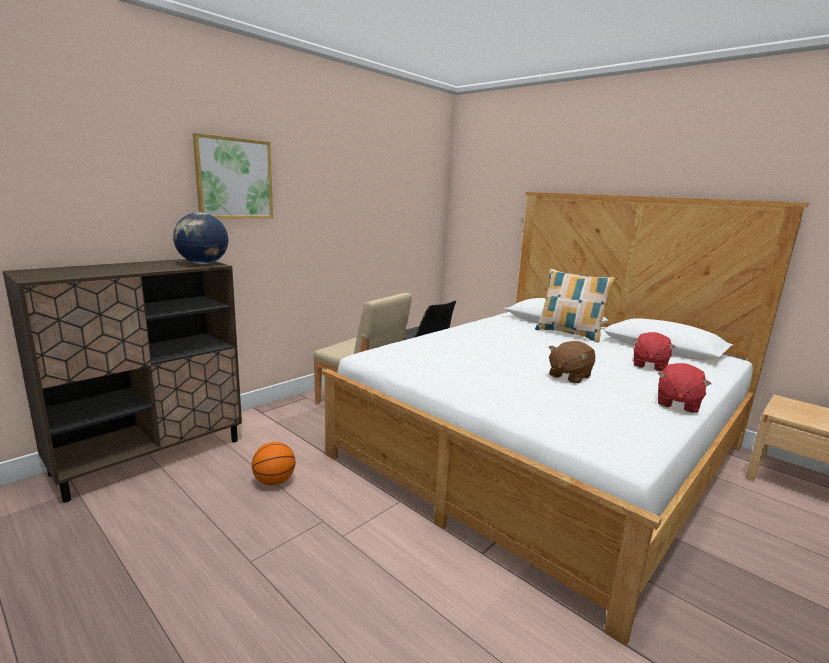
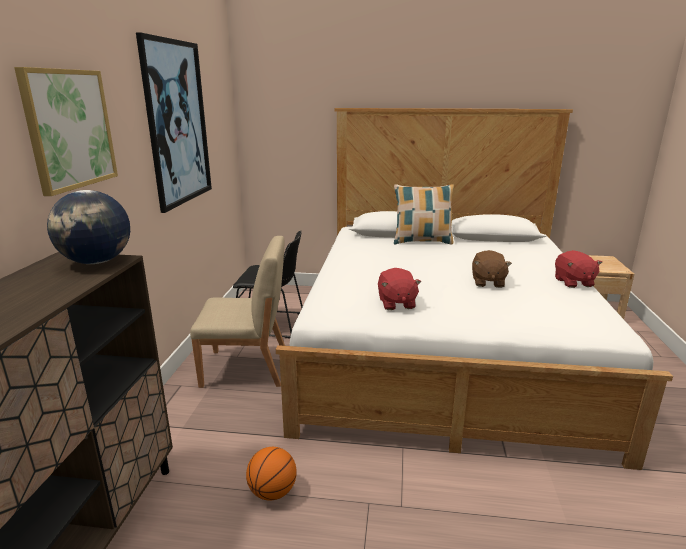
camera: 35 degrees left, 5 degrees up
(360, 192) = (177, 123): none -> picture
(649, 365) = (511, 255): red plush toy -> red plush toy (396, 303)

